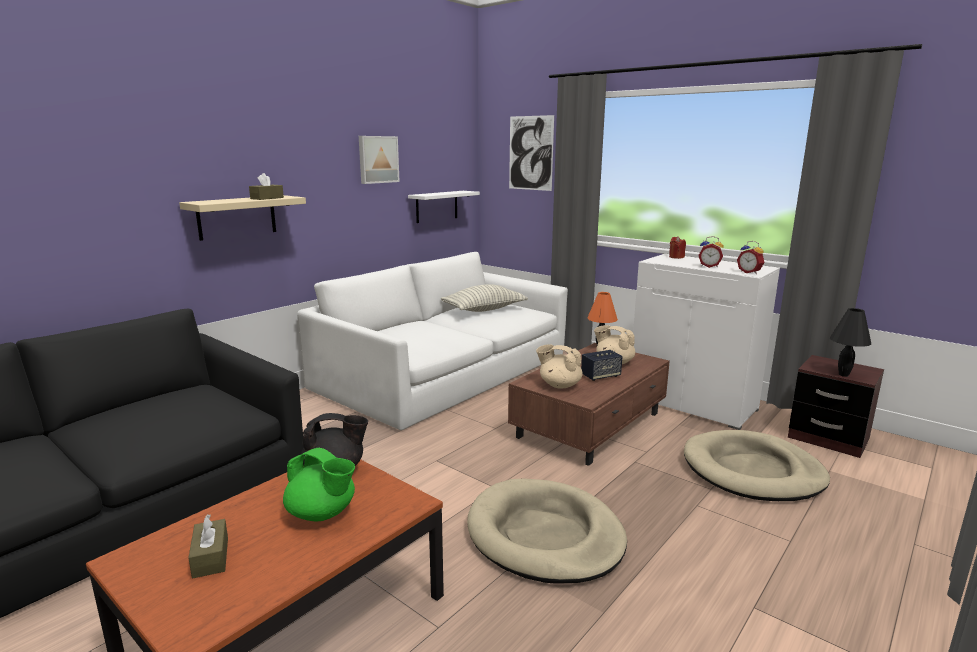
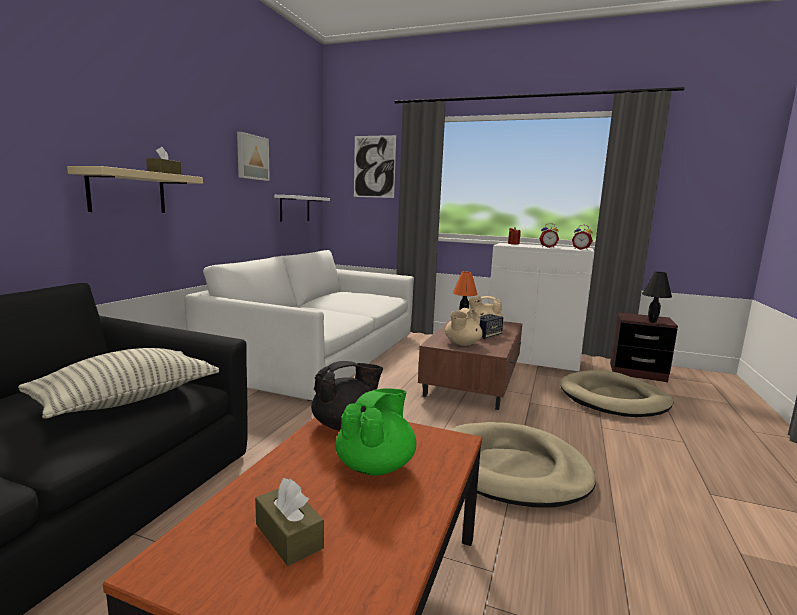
camera: 20 degrees left, 5 degrees down
(322, 513) = (376, 466): green teapot -> green teapot turned 75 degrees counterclockwise
(484, 310) = (348, 296): pillow -> pillow (127, 400)
(559, 385) = (462, 344): beige teapot -> beige teapot turned 60 degrees counterclockwise

